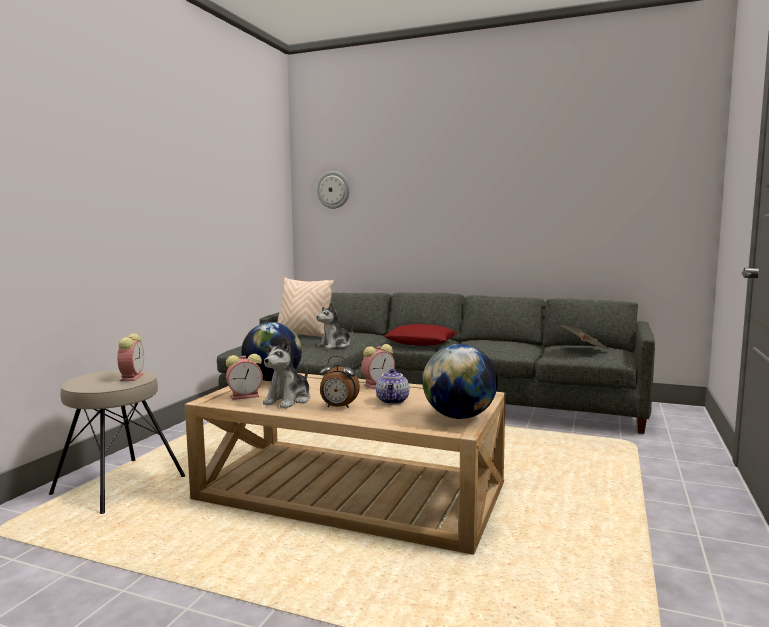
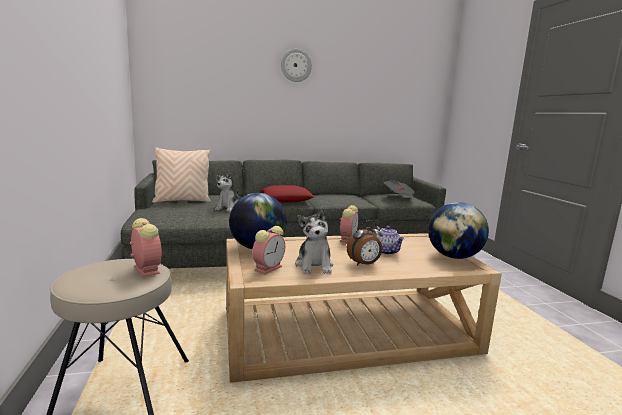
camera: 35 degrees left, 5 degrees up
(333, 190) = (177, 66): wall clock -> wall clock (296, 65)

